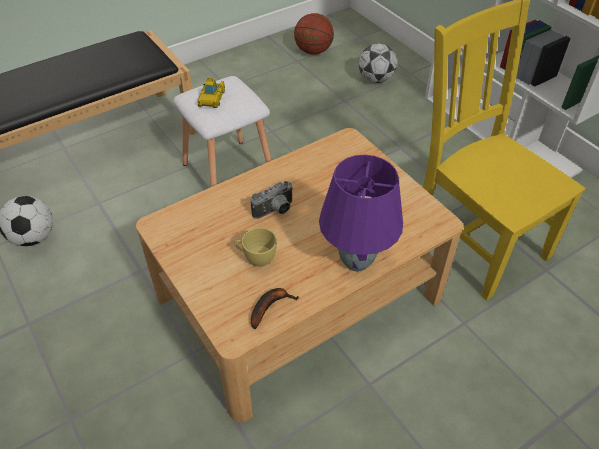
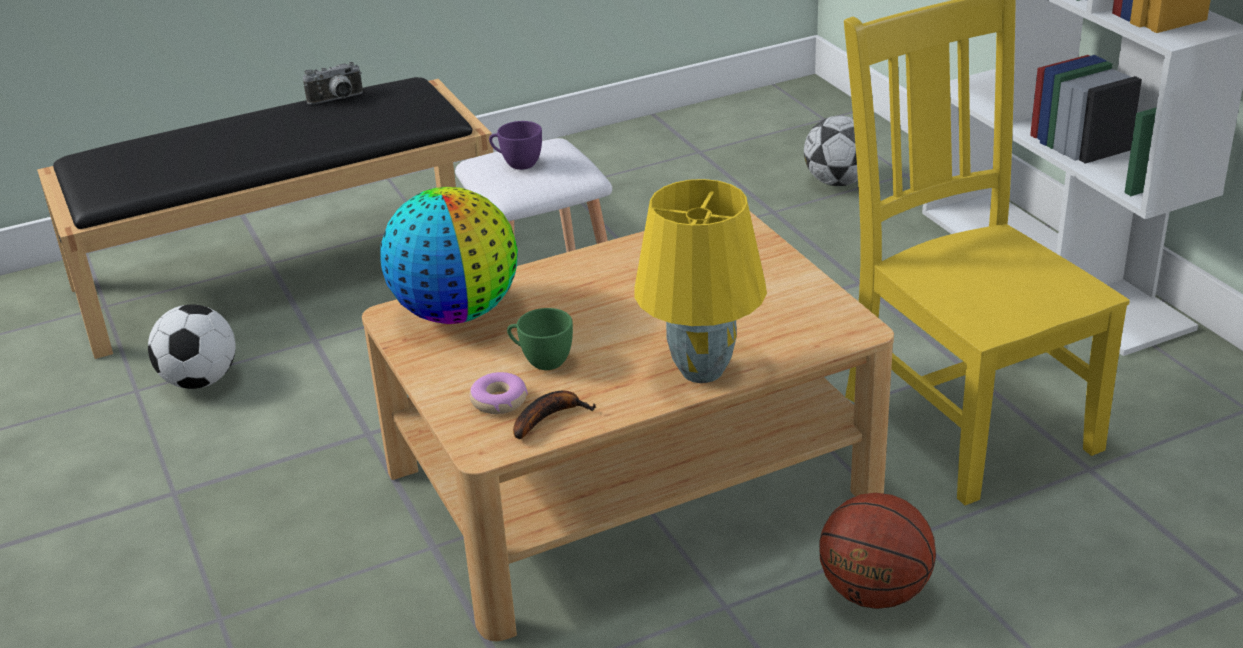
camera: 10 degrees right, 15 degrees down
(196, 221) = (456, 312): none -> globe
(211, 98) = (517, 163): toy car -> purple cup
(235, 294) = (499, 401): none -> donut
(256, 258) = (541, 360): yellow cup -> green cup
(275, 211) = (586, 306): camera -> camera (337, 100)
(313, 51) = (731, 138): basketball -> basketball (874, 593)
(356, 260) = (702, 370): purple table lamp -> yellow table lamp

